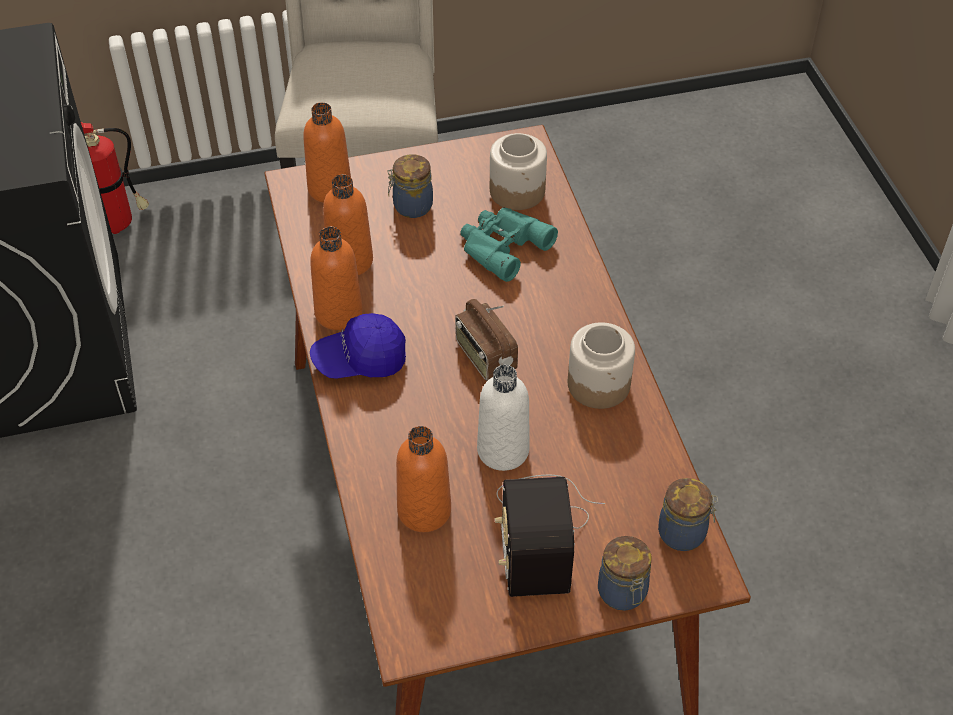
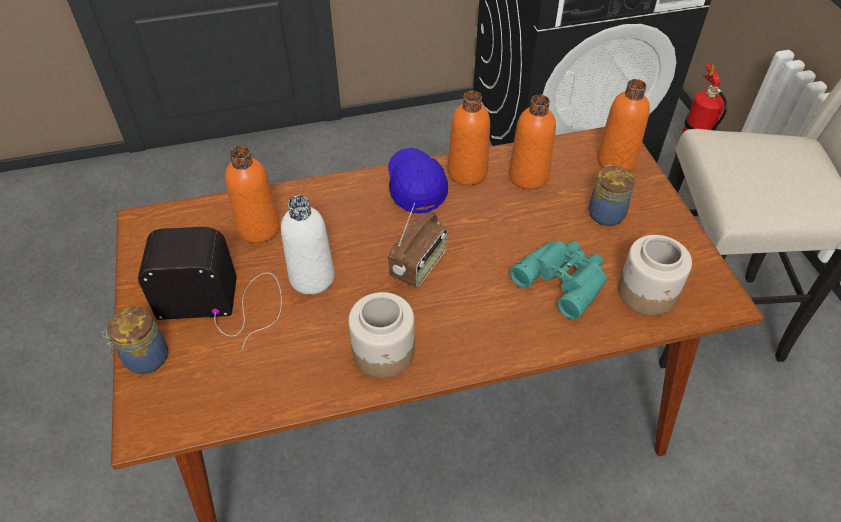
camera: 90 degrees right, 0 degrees up
(485, 357) = (419, 266): radio -> radio turned 150 degrees clockwise
(684, 533) = (196, 412): jar -> none

